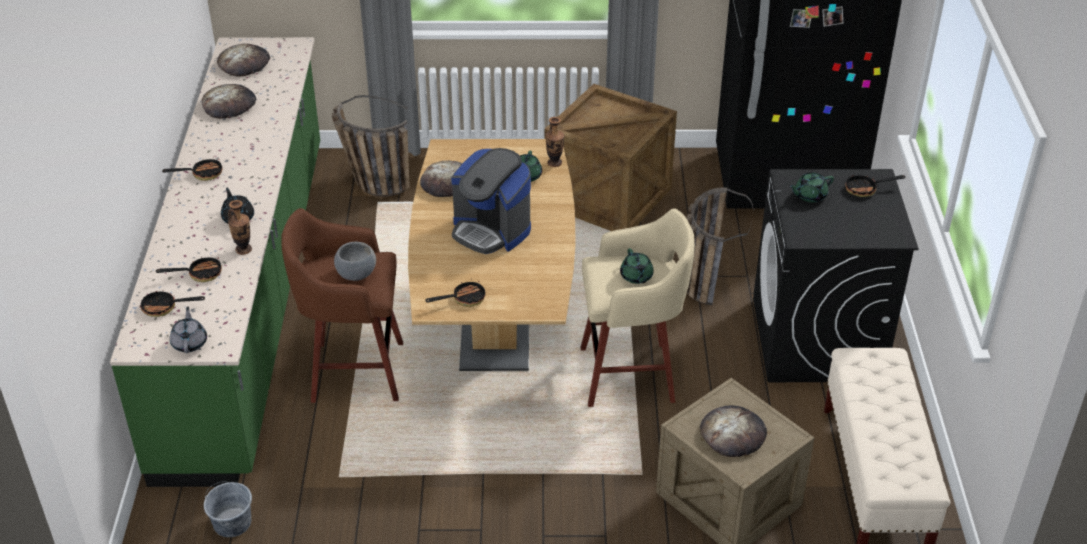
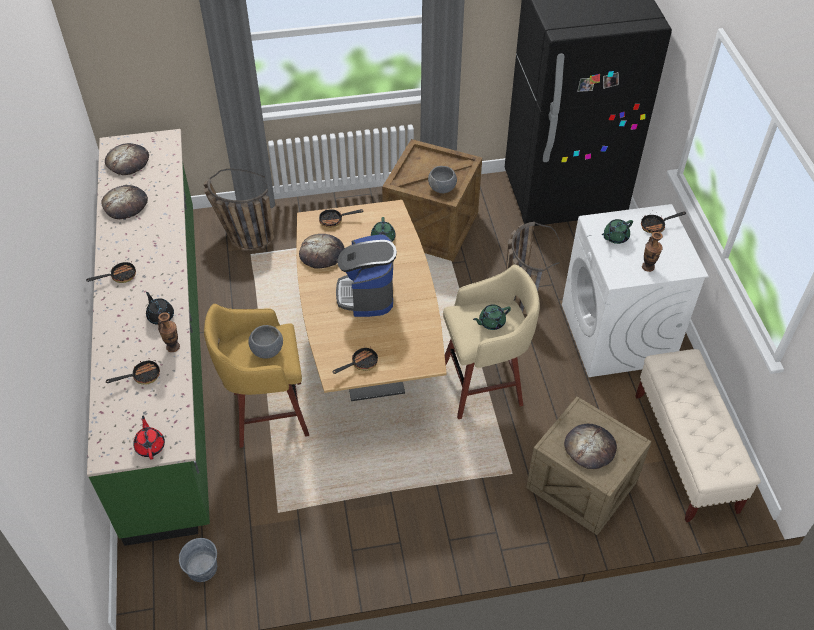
camera: 10 degrees left, 10 degrees up
(164, 308) = (120, 414): frying pan -> frying pan (334, 220)
(190, 343) = (150, 446): grey teapot -> red teapot
(353, 371) = (267, 414): brown stool -> yellow stool
(491, 230) = (367, 294): coffee machine -> coffee machine turned 60 degrees clockwise
(554, 163) = (402, 223): vase -> vase (648, 267)
(618, 138) = (442, 187): none -> grey bowl
(636, 277) = (491, 322): green teapot -> green teapot turned 90 degrees clockwise
(817, 340) = (617, 335): black washing machine -> white washing machine

